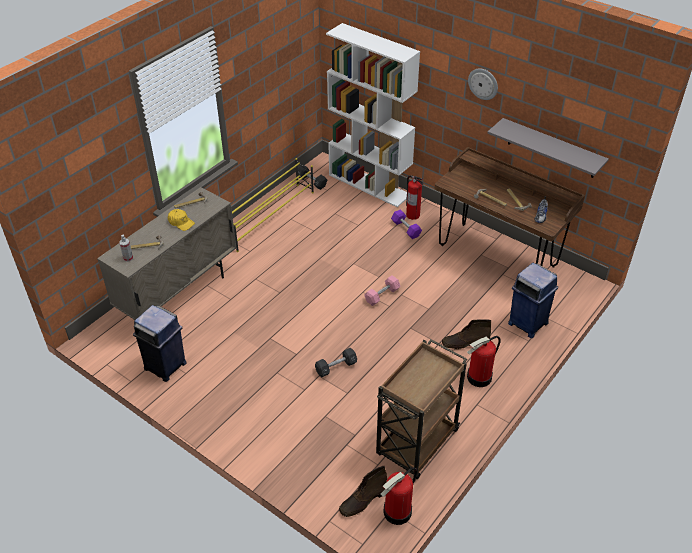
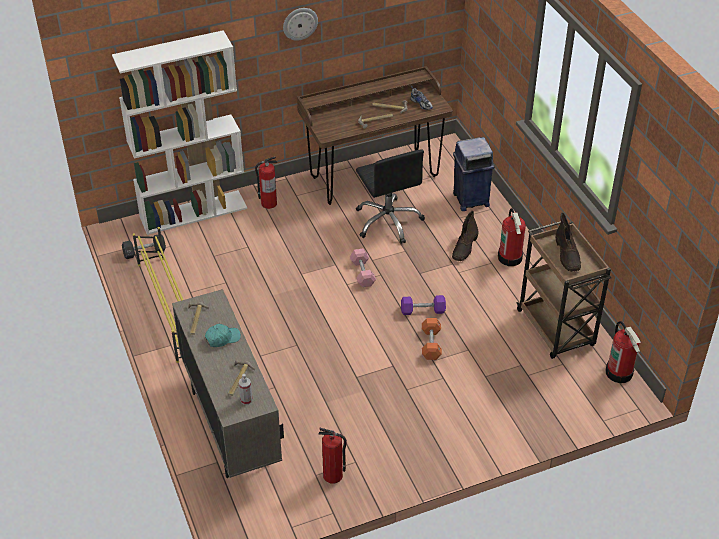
camera: 60 degrees left, 0 degrees up
(166, 366) = (333, 475): blue trash can -> fire extinguisher
(181, 222) = (222, 338): yellow cap -> turquoise cap
(336, 367) = (431, 344): black dumbbell -> orange dumbbell
(363, 501) = (595, 389): brown boot -> brown boot (567, 255)
(406, 229) = (284, 217): purple dumbbell -> purple dumbbell (423, 310)
(453, 285) = (388, 221): none -> black office chair
(551, 148) = (383, 44): grey shelf -> none

